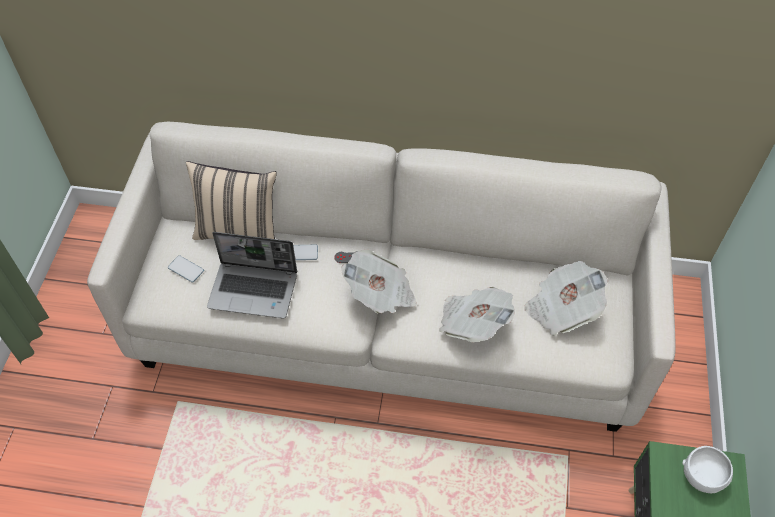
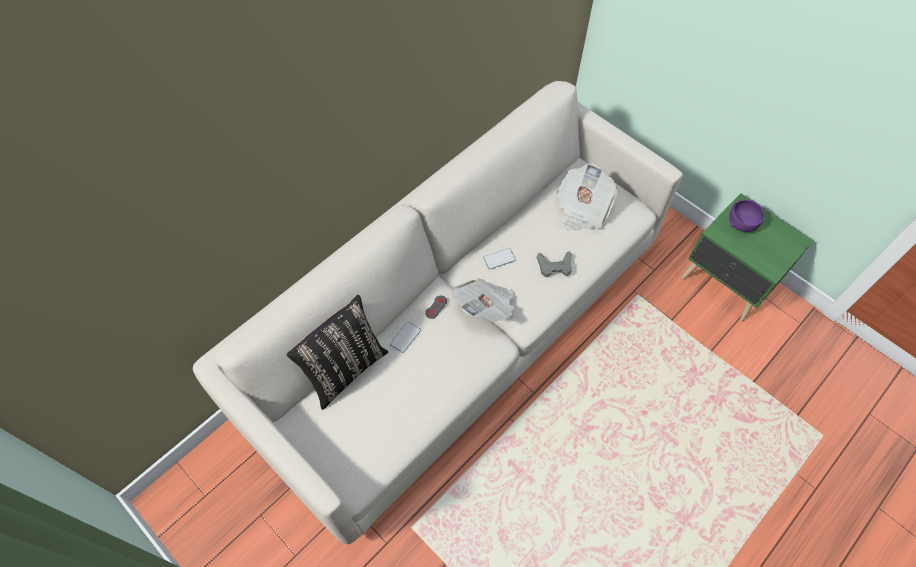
camera: 55 degrees left, 5 degrees up
(186, 269) = (351, 432): phone -> phone (499, 259)
(239, 231) = (345, 369): beige pillow -> black pillow
(254, 290) = (414, 391): laptop -> none
(473, 322) = (554, 266): newspaper -> grey game controller
(703, 475) = (742, 222): white bowl -> purple bowl

